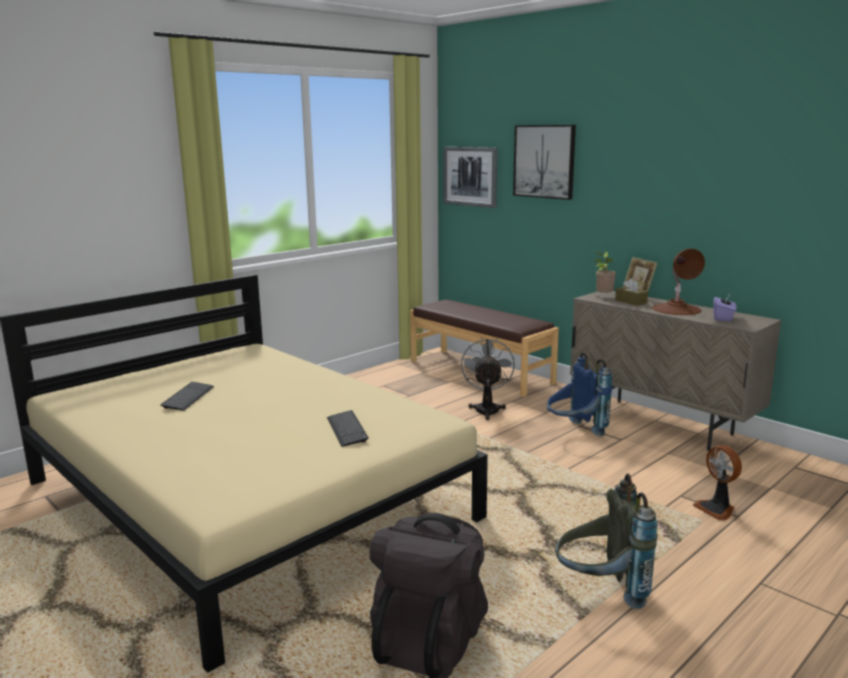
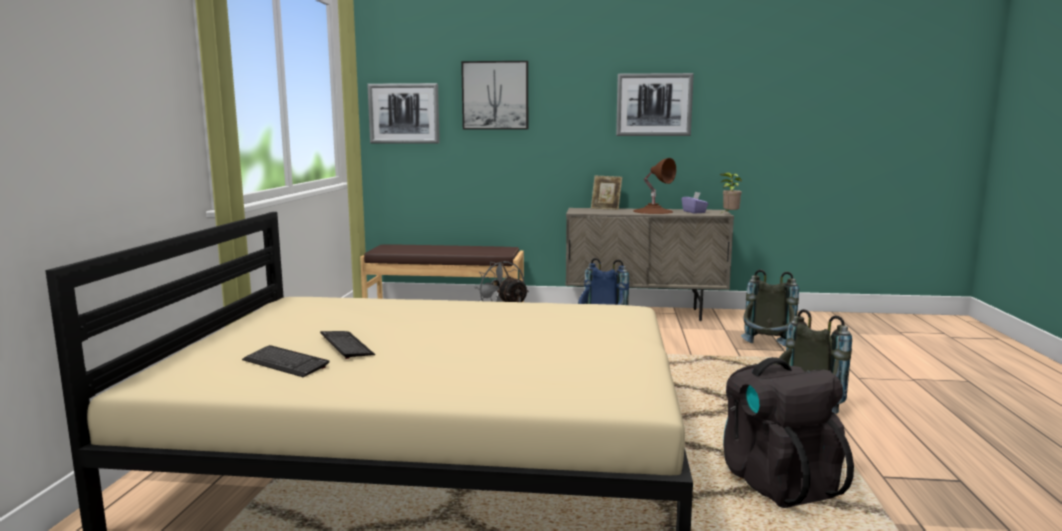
camera: 40 degrees left, 5 degrees down
(347, 430) = (576, 329): keyboard -> keyboard (285, 363)
(603, 297) = (585, 211): potted plant -> potted plant (729, 215)
(630, 302) = (612, 211): brown tissue box -> none
(704, 179) = (654, 105): none -> picture
(716, 509) = (767, 349): fan -> grey backpack

